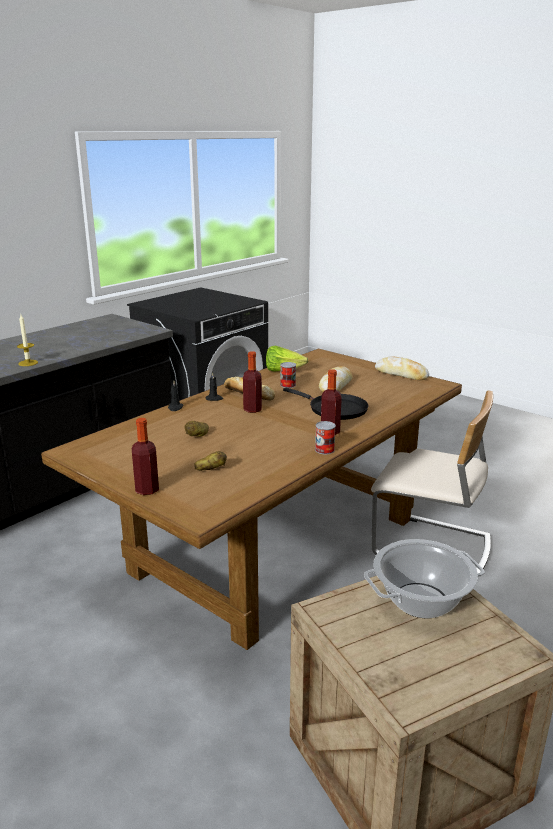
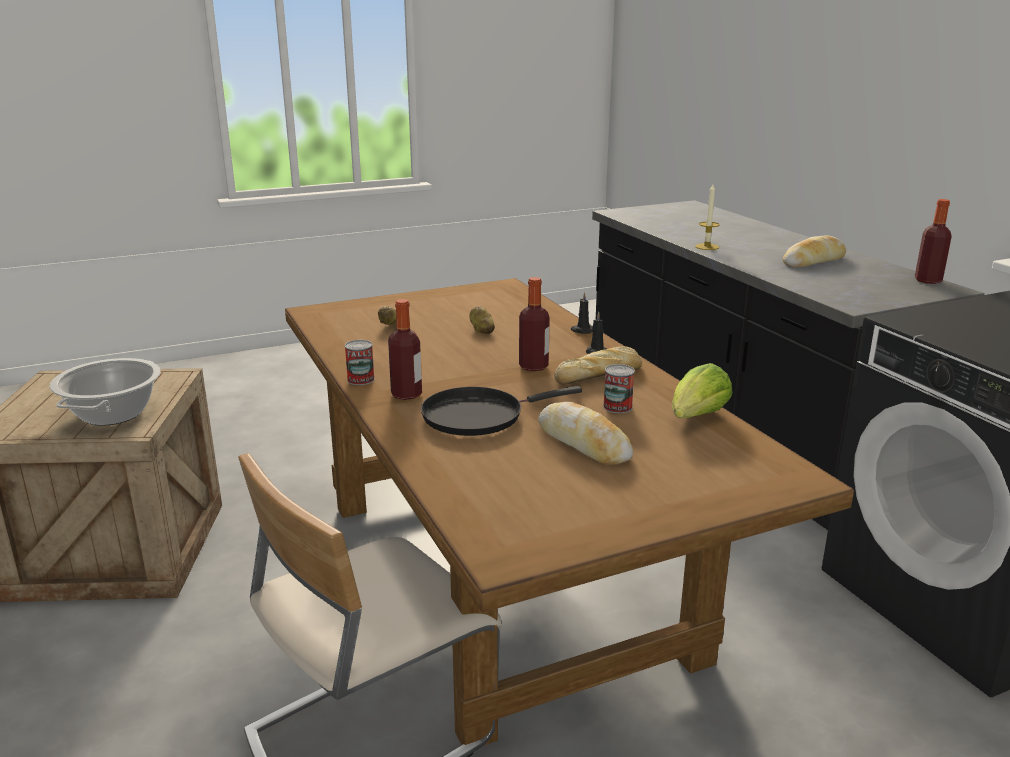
camera: 115 degrees right, 0 degrees up
(147, 490) = (385, 301): bottle -> bottle (928, 280)
(401, 374) = (600, 531): bread -> bread (813, 261)

